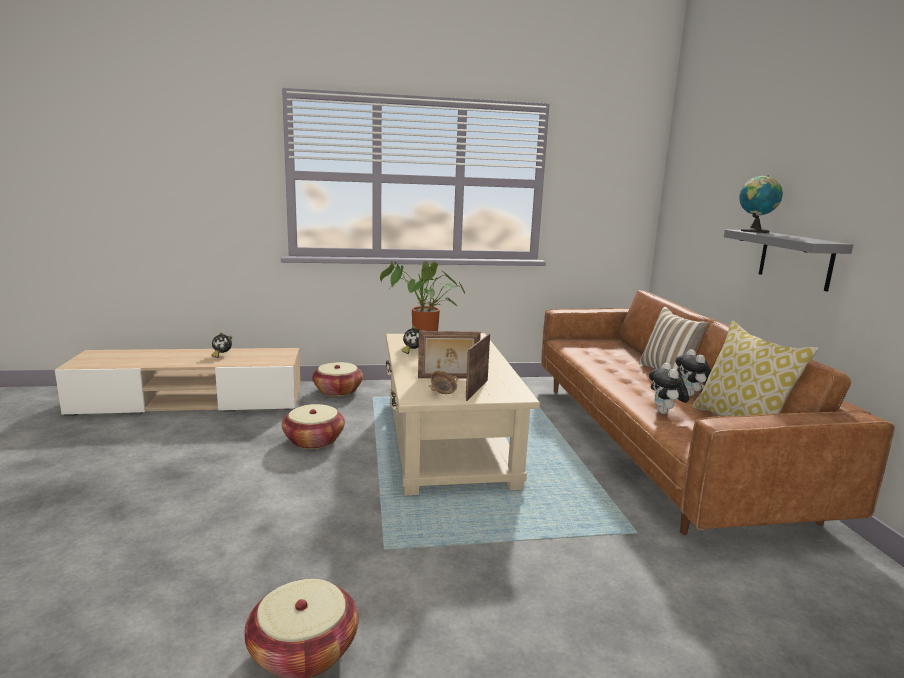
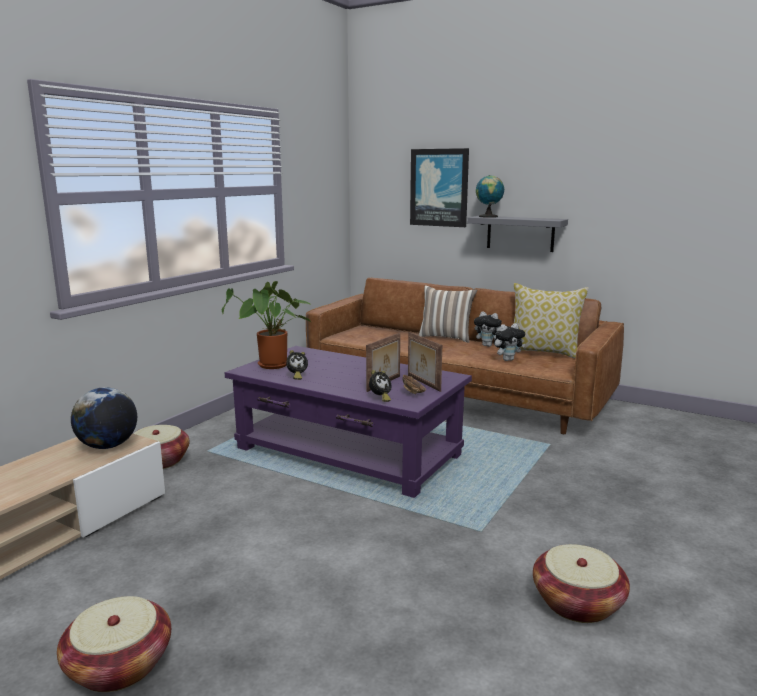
camera: 50 degrees left, 0 degrees up
(222, 355) = (38, 467): alarm clock -> alarm clock (380, 398)
(269, 358) = (108, 446): none -> globe
(314, 440) = (252, 506): basket -> basket (119, 665)
(446, 441) = (348, 452): beige coffee table -> purple coffee table
(665, 413) = (508, 359): plush toy -> plush toy turned 60 degrees counterclockwise
(728, 192) = (439, 187): none -> picture

